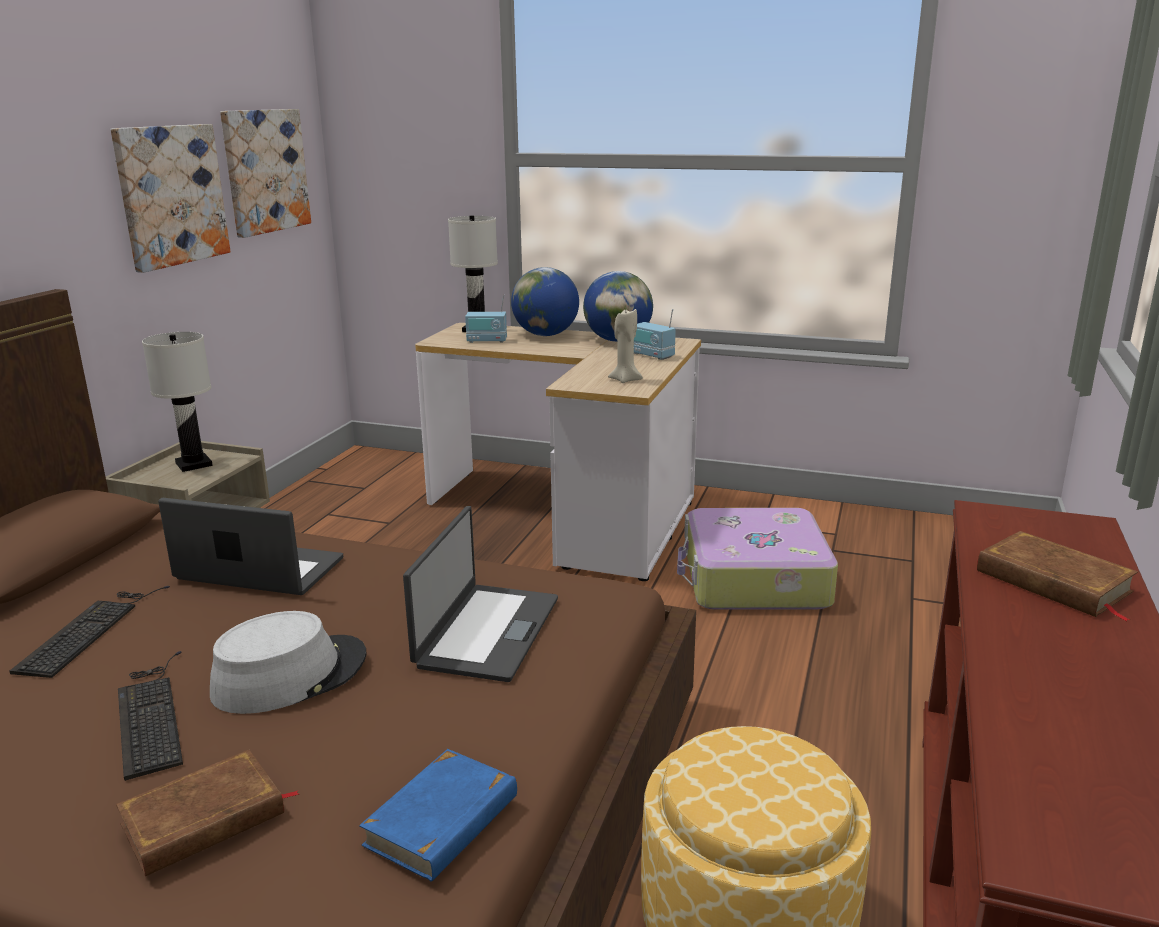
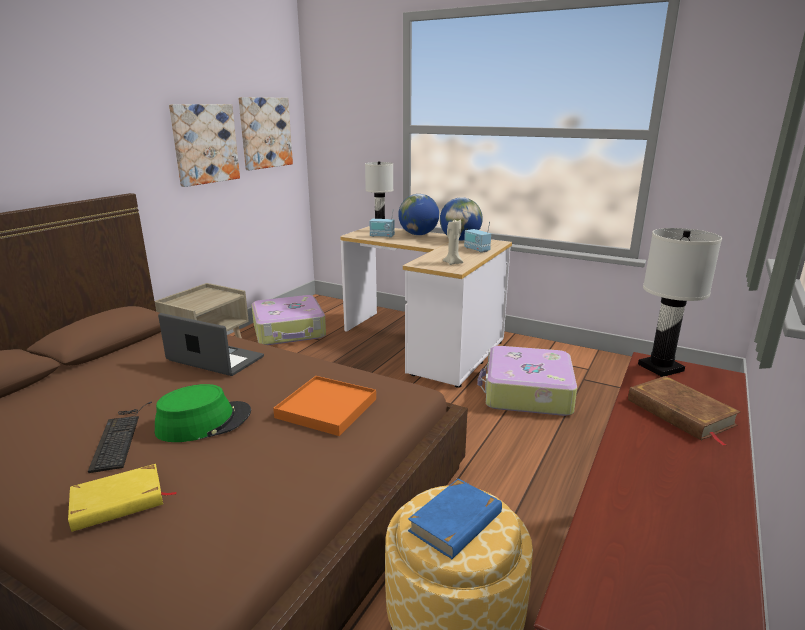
camera: 10 degrees right, 0 degrees up
(90, 629) = (111, 384): keyboard -> none
(194, 464) = (206, 297): white table lamp -> white table lamp (661, 368)
(204, 819) = (118, 502): brown book -> yellow book
(290, 675) = (204, 422): grey hat -> green hat
(331, 512) = (289, 330): none -> suitcase
(443, 820) = (251, 522): blue book -> blue book (456, 522)
(486, 632) = (326, 408): laptop -> orange tray

